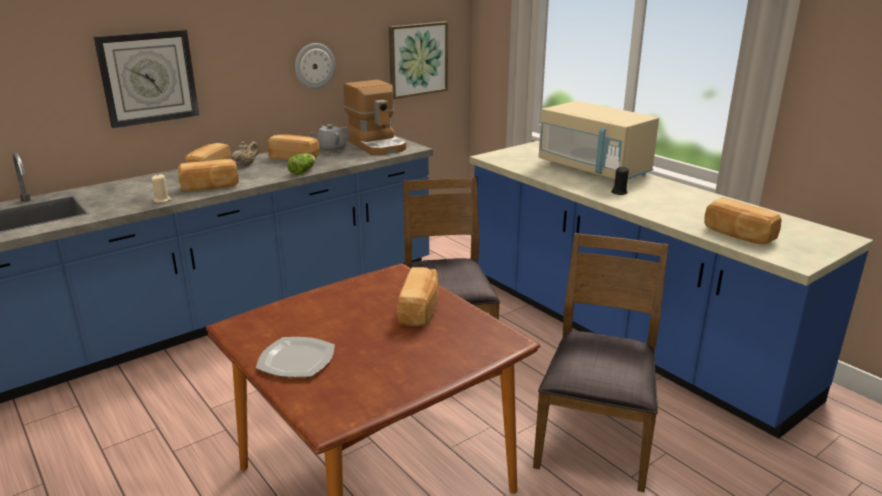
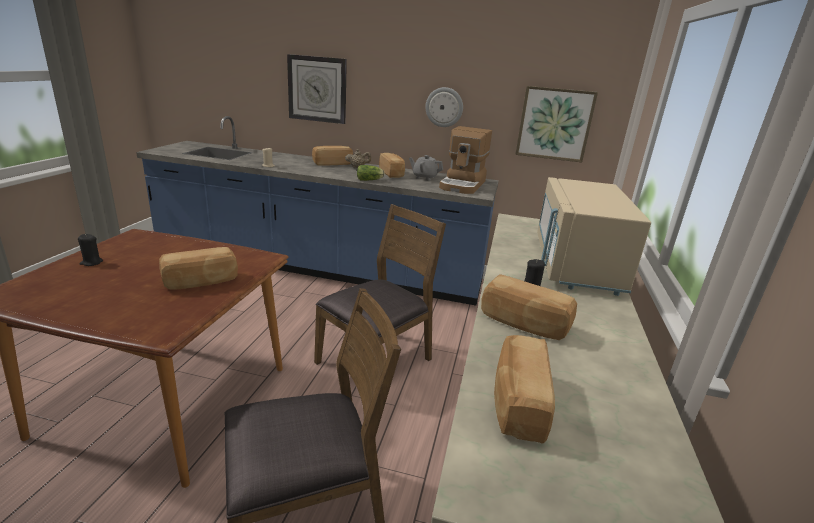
camera: 50 degrees right, 0 degrees up
(210, 187) = (305, 169): bread -> bread (523, 324)
(296, 359) = (91, 262): plate -> black candle

